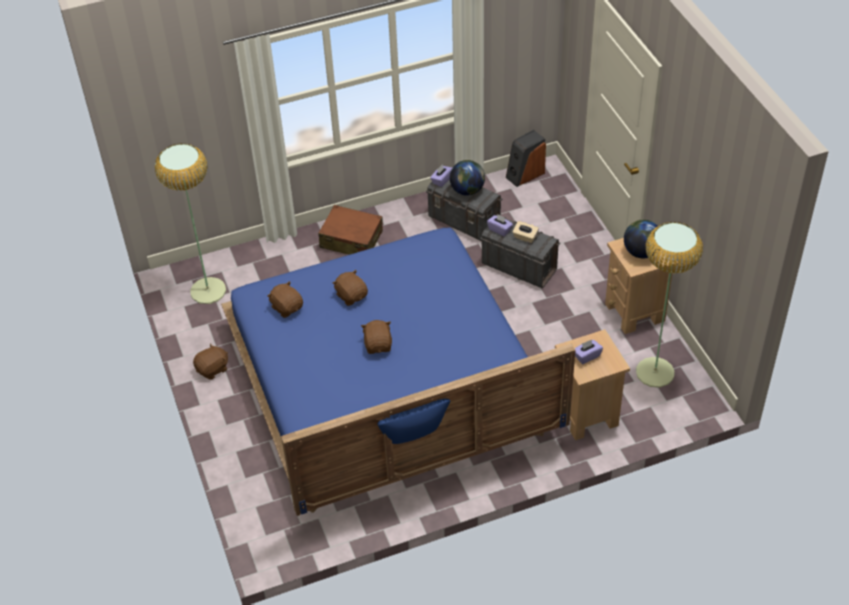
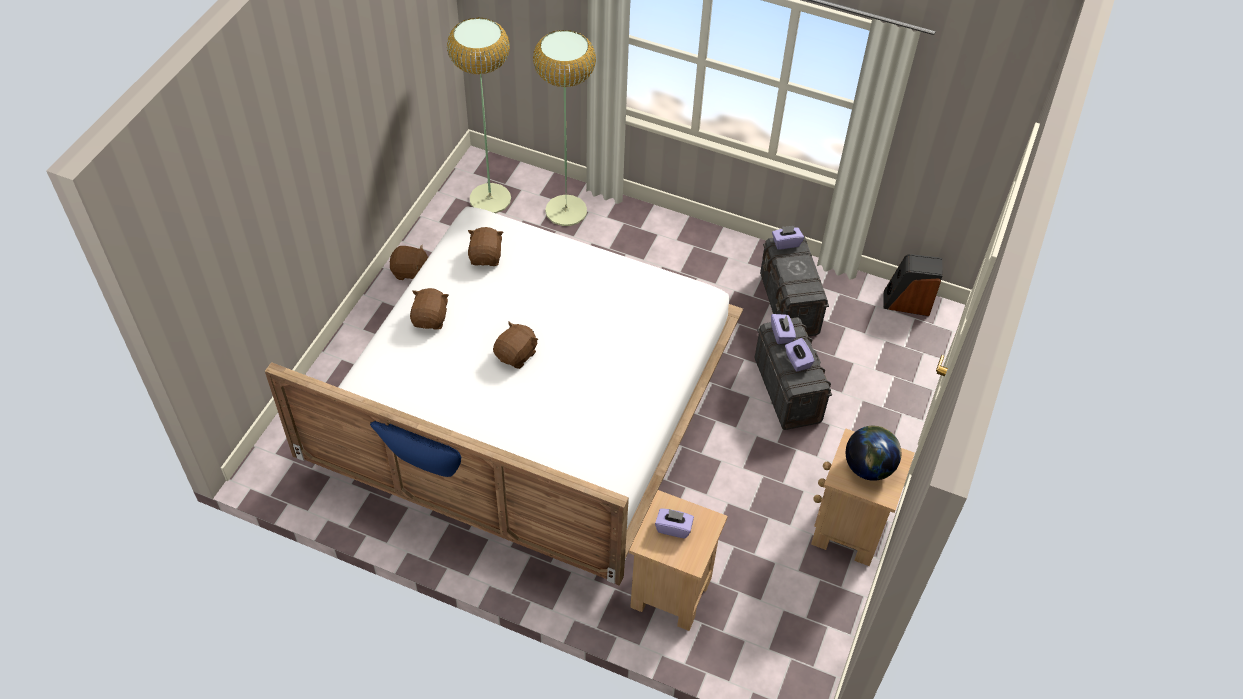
camera: 40 degrees right, 5 degrees up
(351, 239) = (663, 243): brown suitcase -> none
(351, 296) = (552, 289): brown plush toy -> brown plush toy (430, 319)
(387, 383) = (531, 403): blue bed -> white bed
(467, 190) = (799, 271): globe -> none
(525, 237) = (797, 361): beige tissue box -> purple tissue box
(655, 372) = (793, 610): floor lamp -> floor lamp (566, 211)

